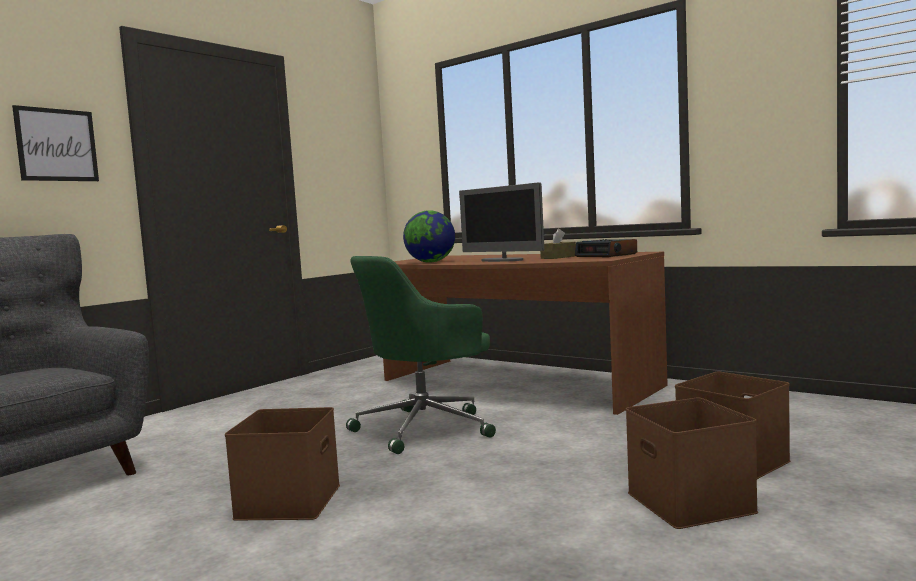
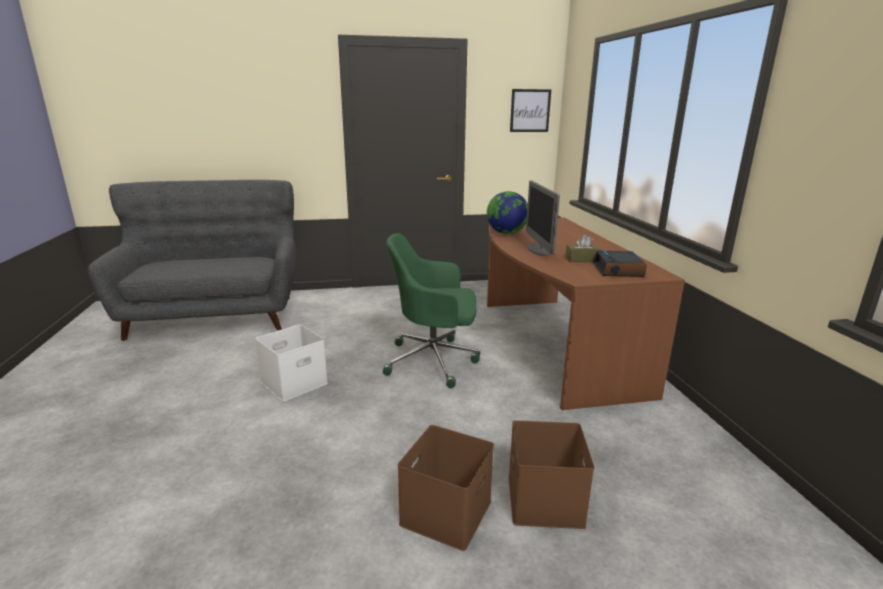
camera: 40 degrees right, 15 degrees up
(57, 145) = (295, 121): picture -> picture (530, 110)
(287, 500) = (295, 382): brown storage box -> white storage box

